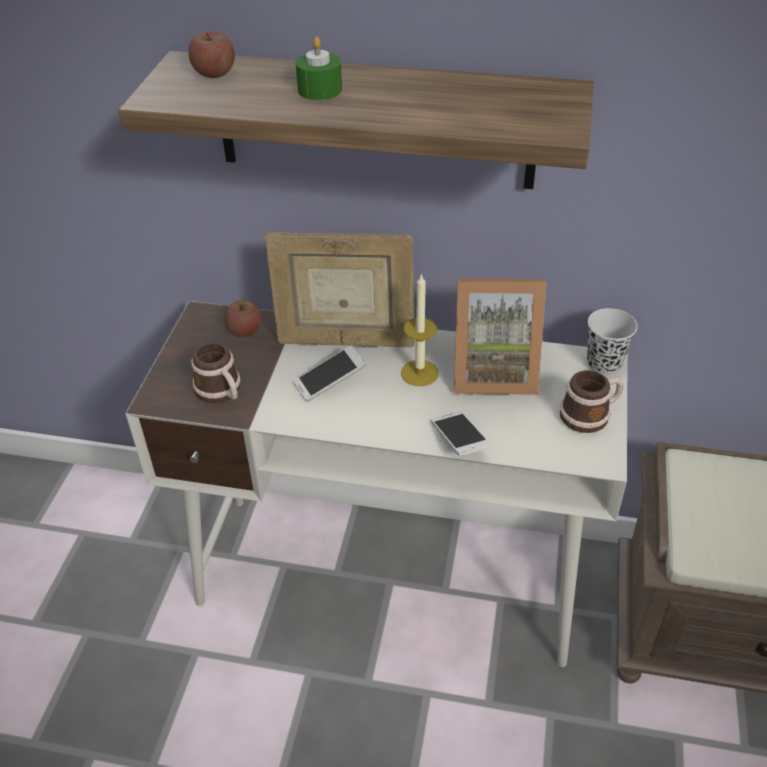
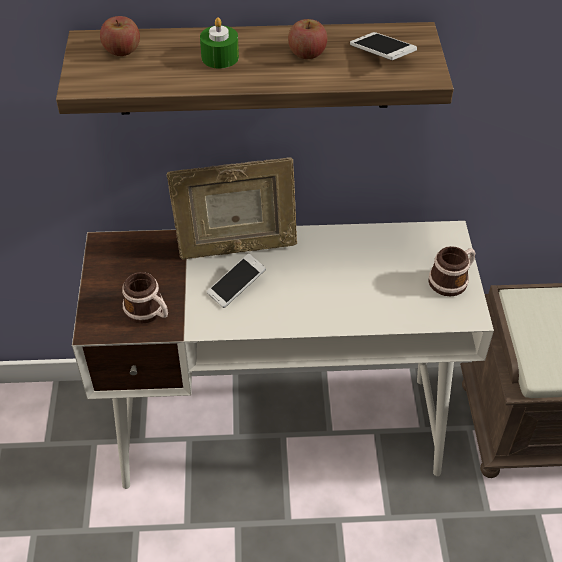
camera: 15 degrees left, 5 degrees up
(244, 330) = (147, 252): apple -> apple (307, 53)
(419, 373) = (307, 267): candle -> none
(459, 441) = (358, 320): phone -> phone (381, 55)
(493, 372) = (366, 256): picture frame -> none
(604, 363) = (450, 234): black cup -> none

